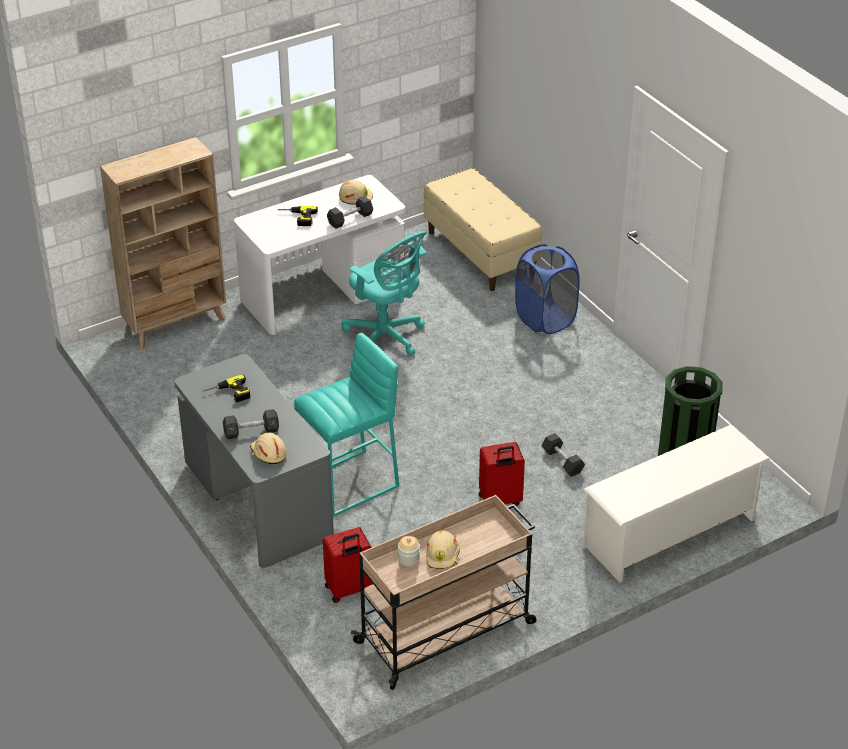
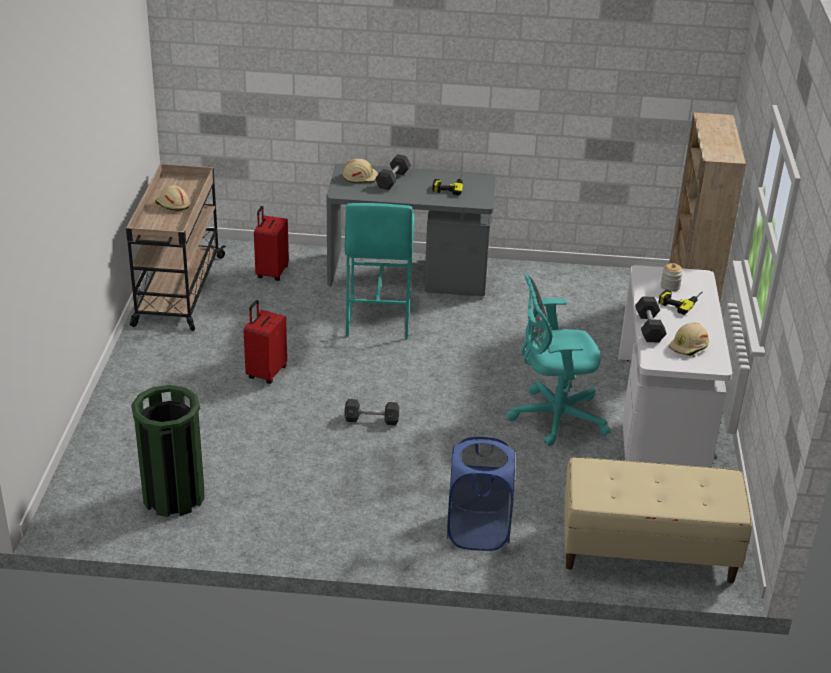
camera: 125 degrees right, 5 degrees down
(408, 559) = (189, 193): jar -> jar (670, 286)
(562, 461) = (266, 427): black dumbbell -> black dumbbell (371, 420)
(670, 533) = (112, 435): white shoe rack -> none

